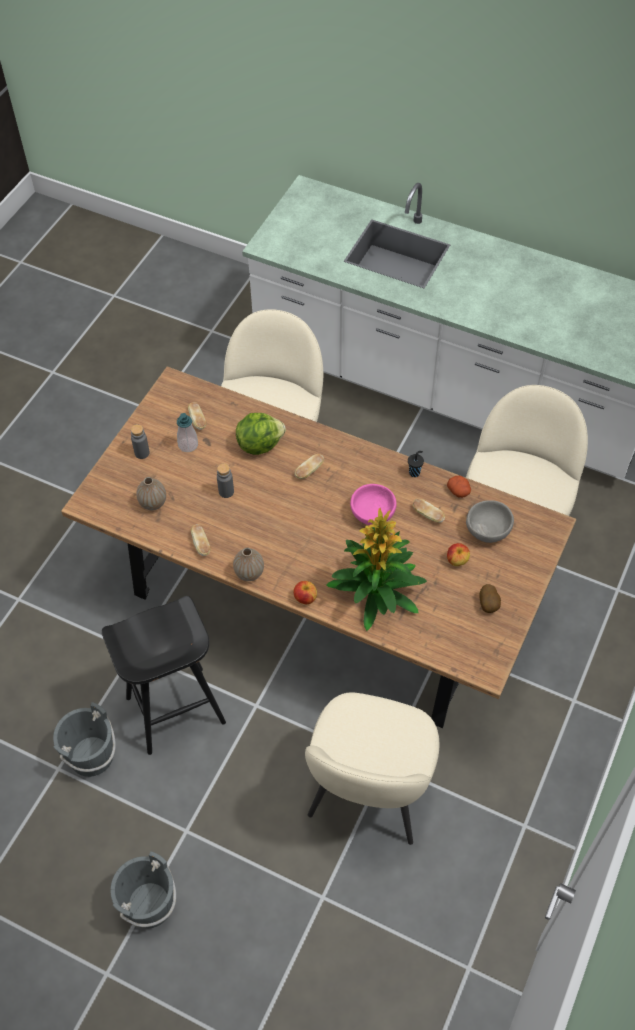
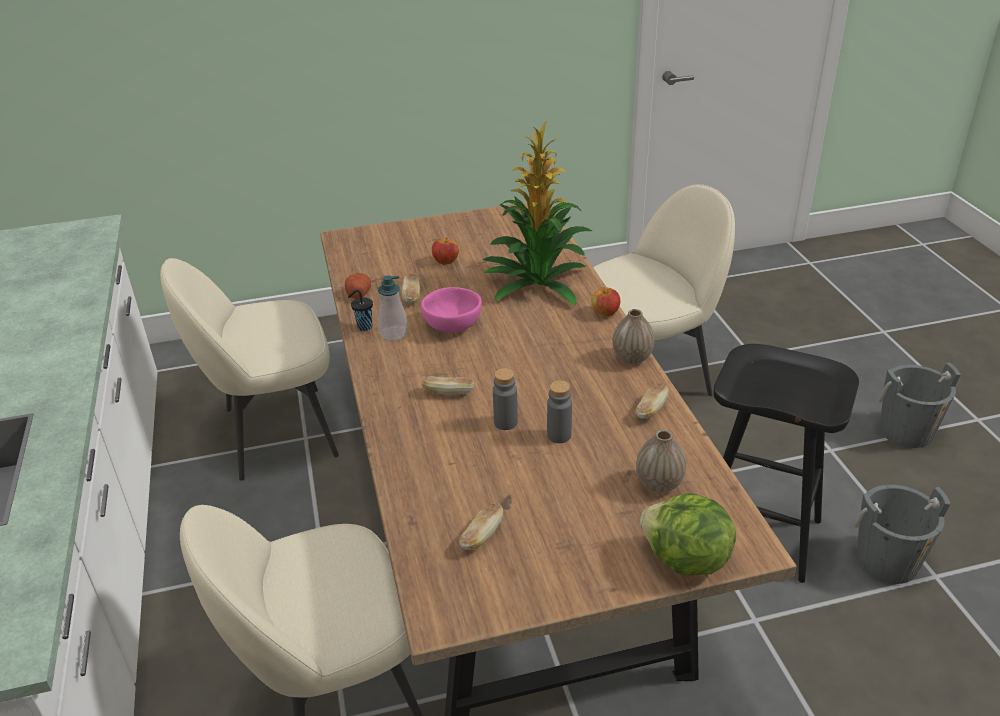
camera: 130 degrees left, 20 degrees down
(142, 453) = (604, 553): grey bottle -> grey bottle (505, 422)
(188, 445) = (534, 516): soap dispenser -> soap dispenser (394, 334)
(259, 444) = (454, 453): lettuce -> lettuce (685, 560)
(488, 531) = (390, 261): grey bowl -> none
(489, 605) = (471, 231): potato -> none

